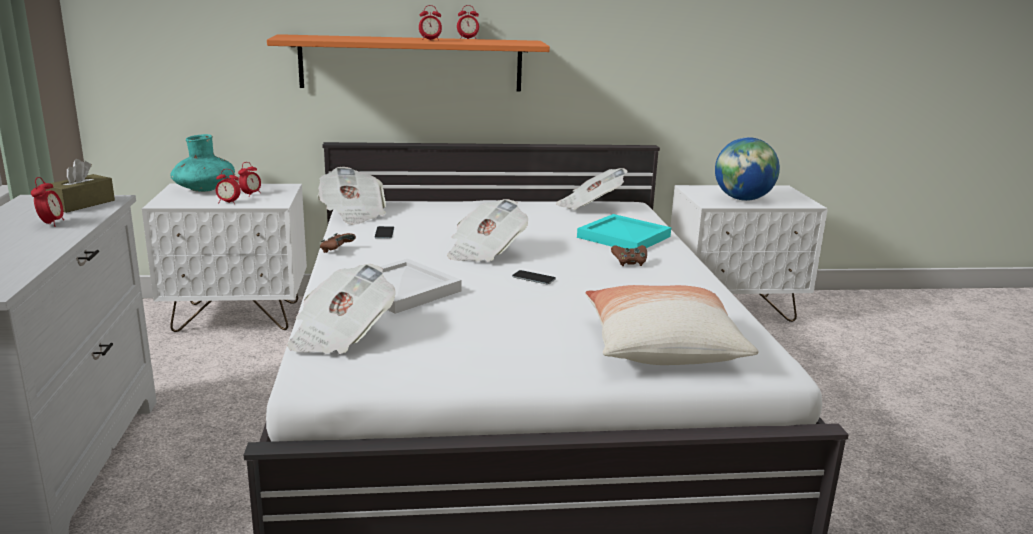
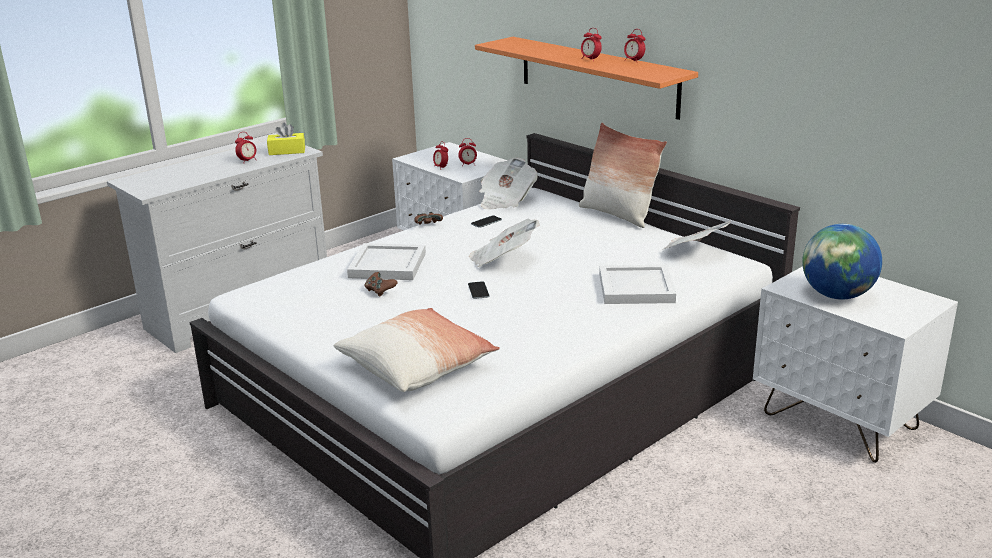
camera: 55 degrees right, 5 degrees up
(82, 204) = (287, 151): brown tissue box -> yellow tissue box
(204, 189) = (454, 152): turquoise vase -> none
(340, 336) = (297, 279): newspaper -> none
(472, 200) = (617, 215): none -> pillow
(623, 236) = (637, 287): turquoise tray -> white tray
(629, 263) = (572, 309): brown game controller -> brown game controller (380, 291)

